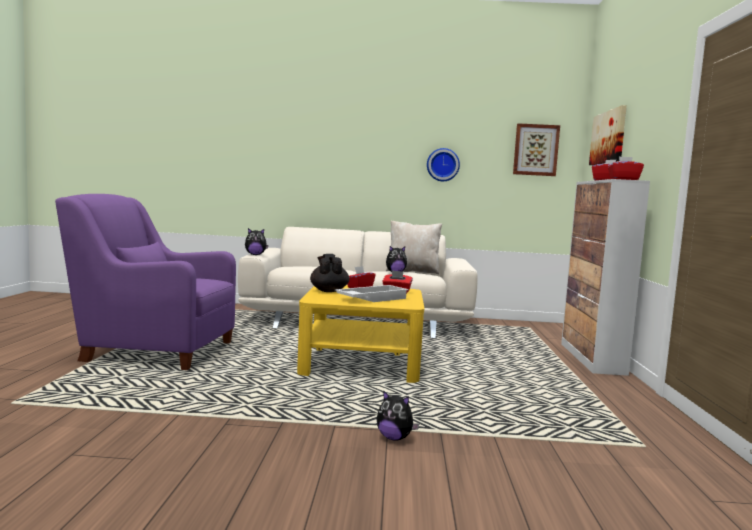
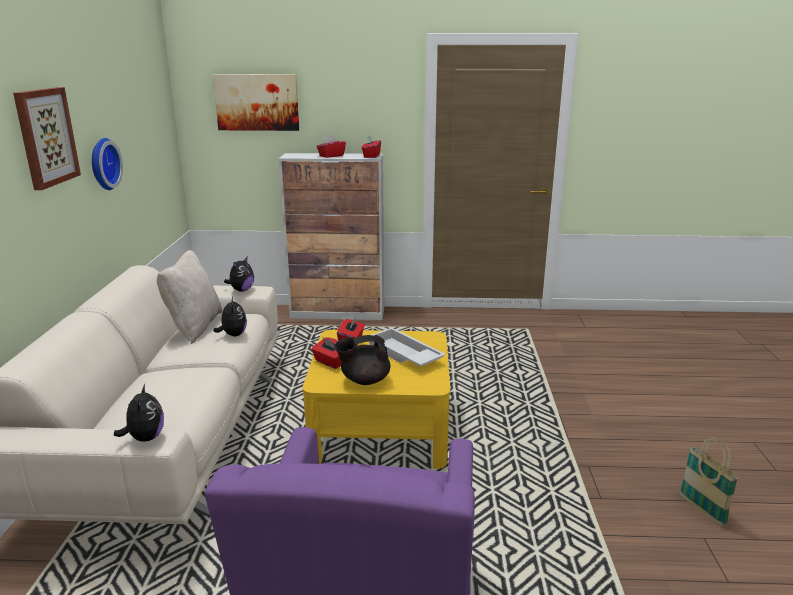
camera: 90 degrees left, 15 degrees up
(171, 469) = (702, 510): none -> basket
(395, 438) = (572, 410): plush toy -> plush toy (241, 290)
(535, 150) = (154, 117): picture -> picture (46, 137)

